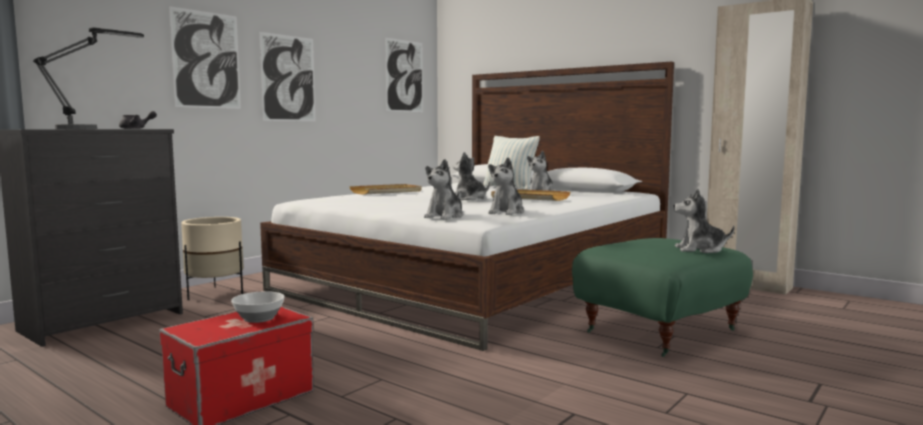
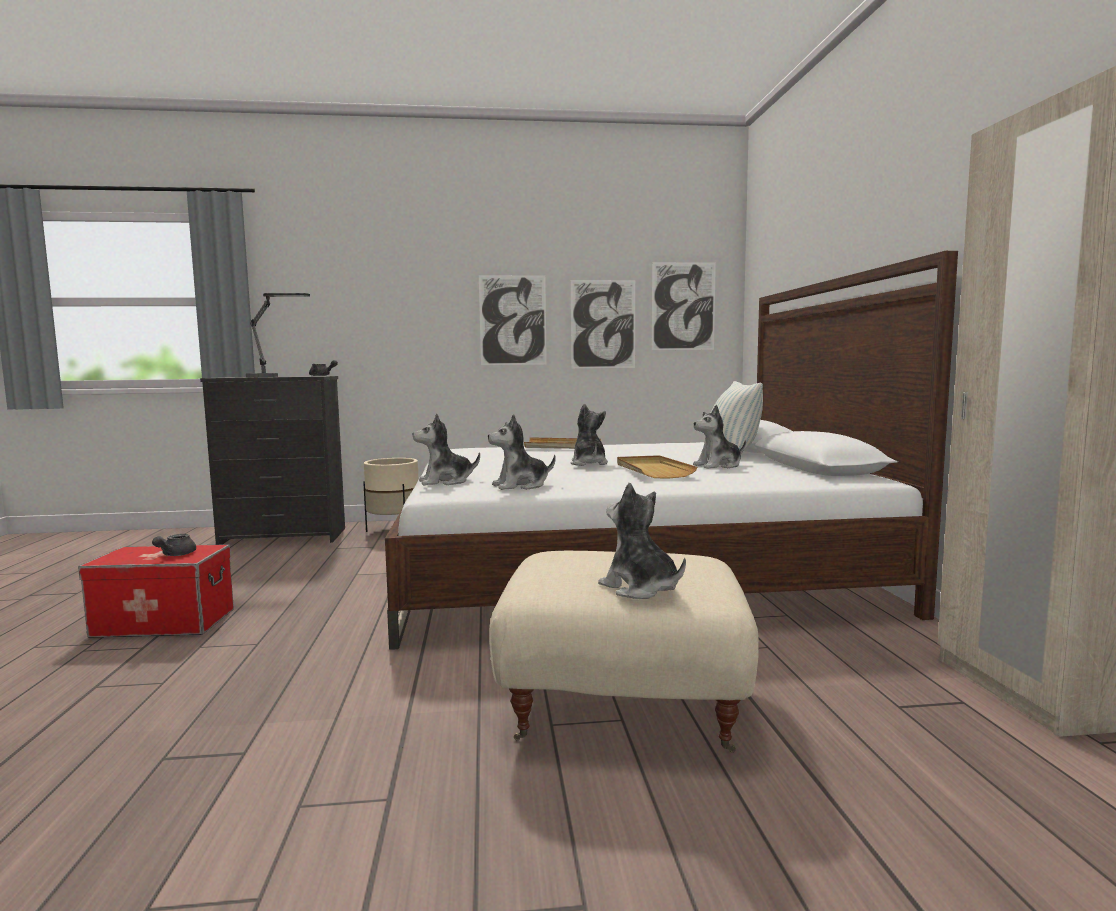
camera: 45 degrees right, 0 degrees up
(206, 60) = (420, 309): picture -> picture (603, 324)
(260, 318) = (174, 555): bowl -> grey teapot
(658, 330) = (624, 704): green ottoman -> beige ottoman

